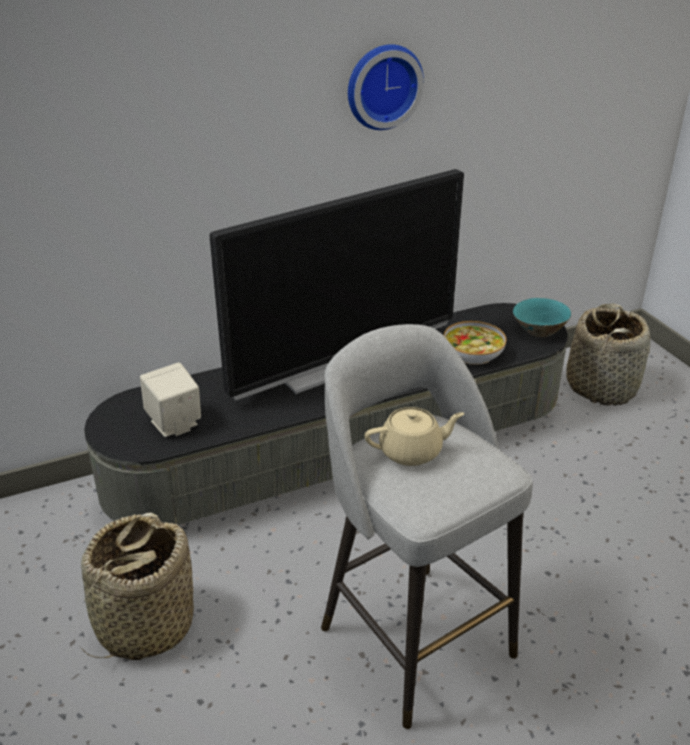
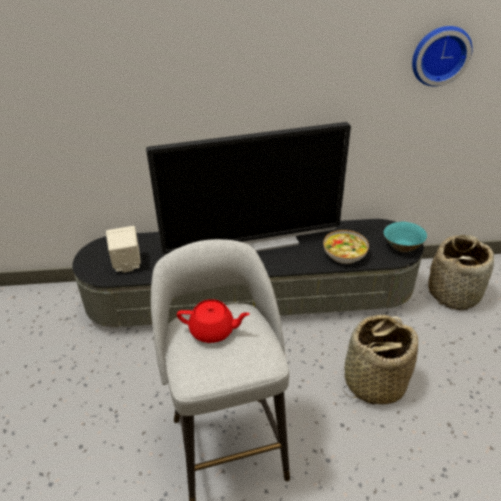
camera: 20 degrees right, 5 degrees up
(144, 624) = (75, 386): basket -> basket (373, 381)
(382, 86) = (297, 55): wall clock -> wall clock (440, 55)
(412, 451) = (213, 331): beige teapot -> red teapot

